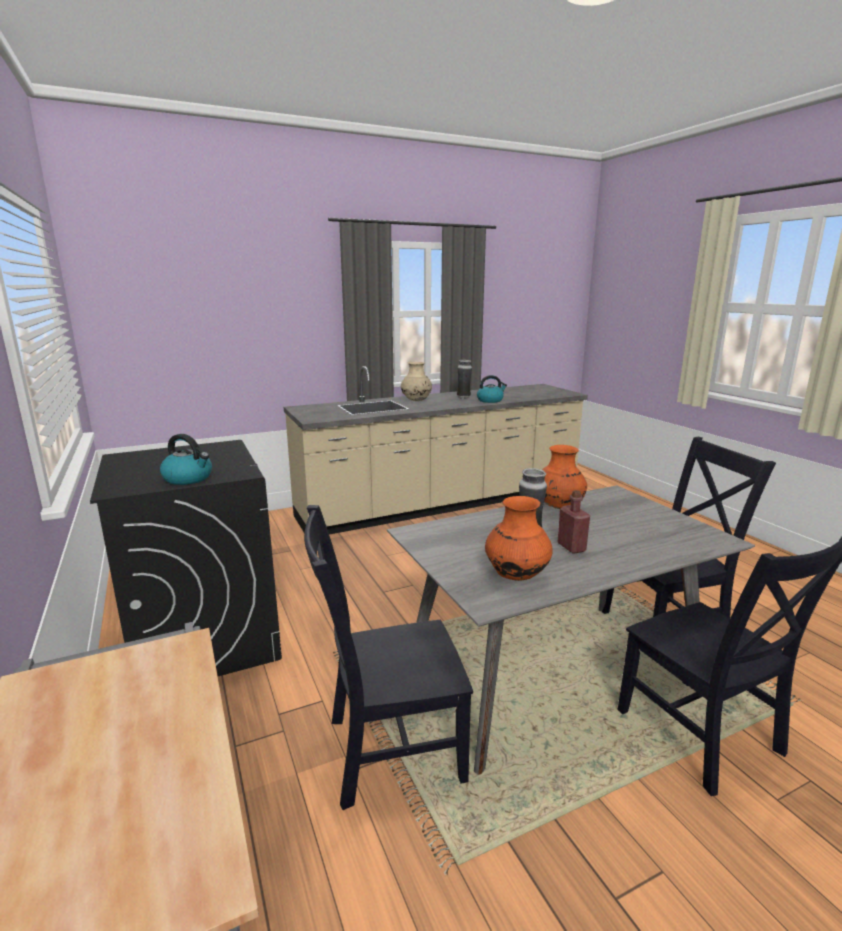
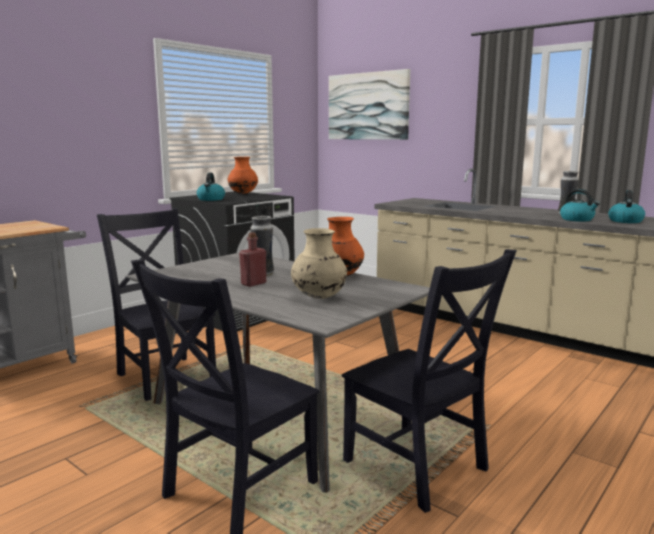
camera: 65 degrees right, 5 degrees down
(175, 294) = (368, 106): none -> picture
(416, 400) = (512, 209): beige vase -> beige vase (319, 297)
(508, 395) = (625, 221): none -> kettle
(516, 575) = (193, 276): orange vase -> orange vase (243, 193)

